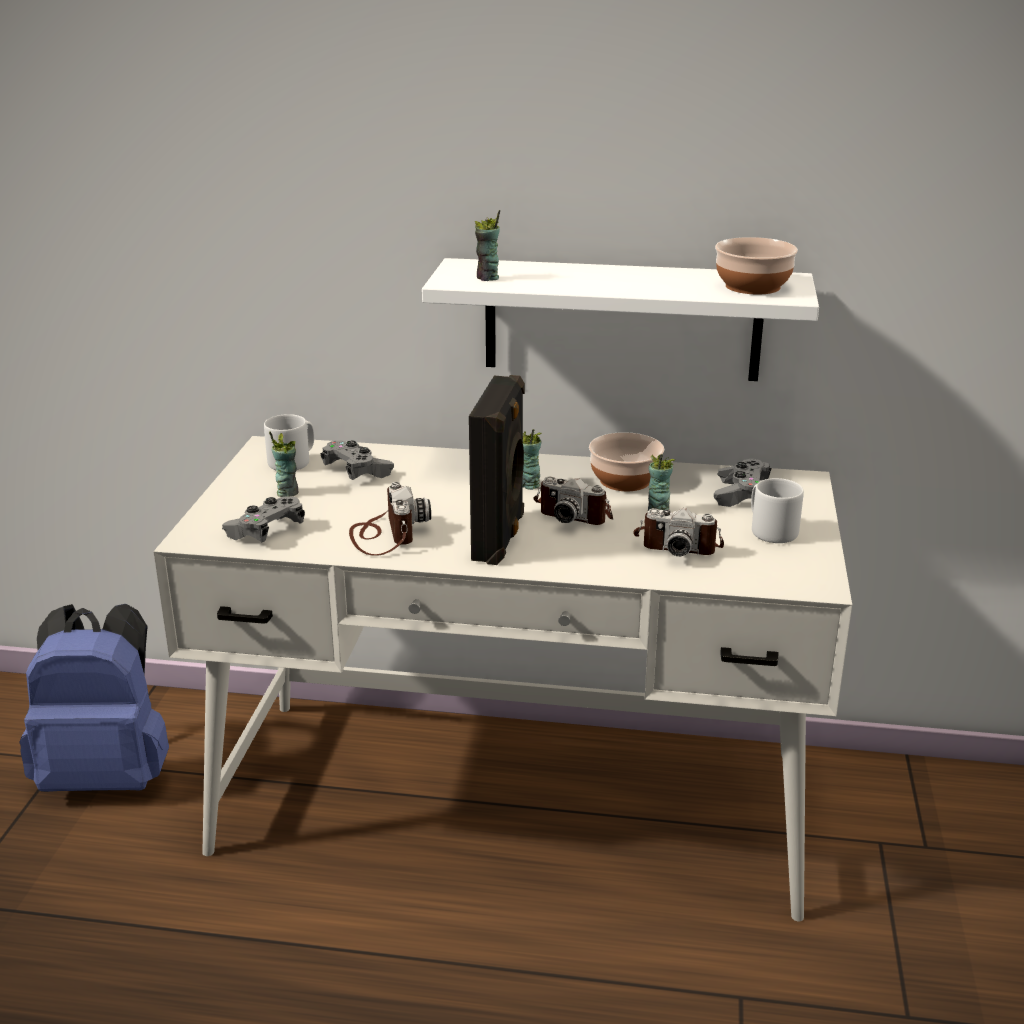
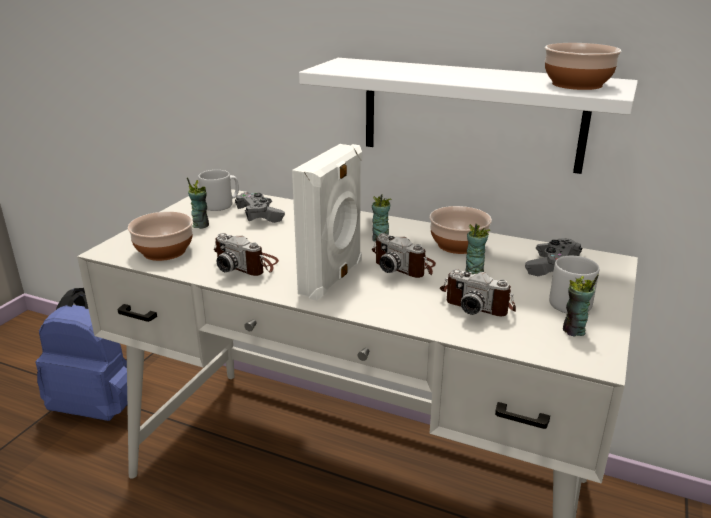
camera: 15 degrees right, 0 degrees up
(266, 531) = (164, 251): grey game controller -> bowl
(385, 535) = (247, 264): camera -> camera turned 120 degrees clockwise
(487, 278) = (356, 68): cup -> cup (573, 331)
(500, 538) = (333, 278): black speaker -> white speaker

